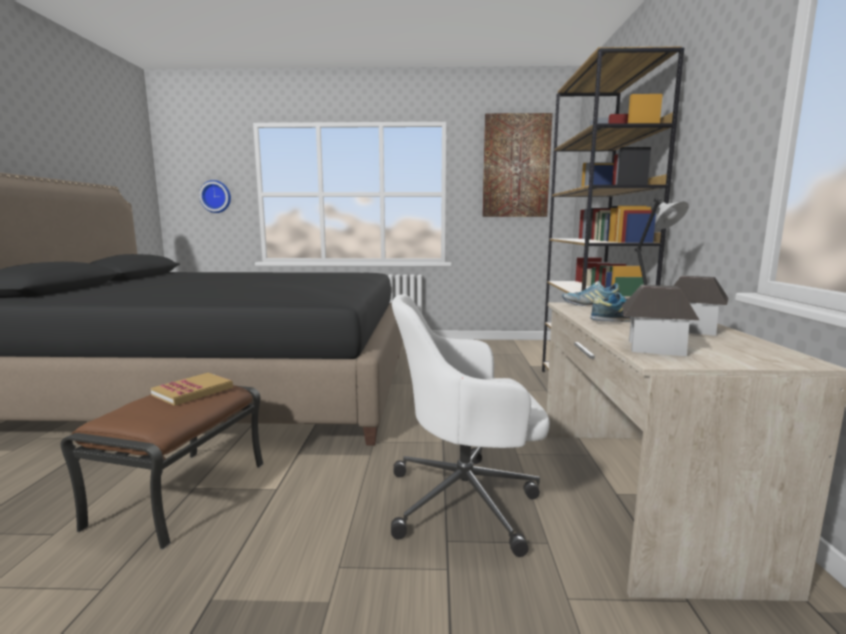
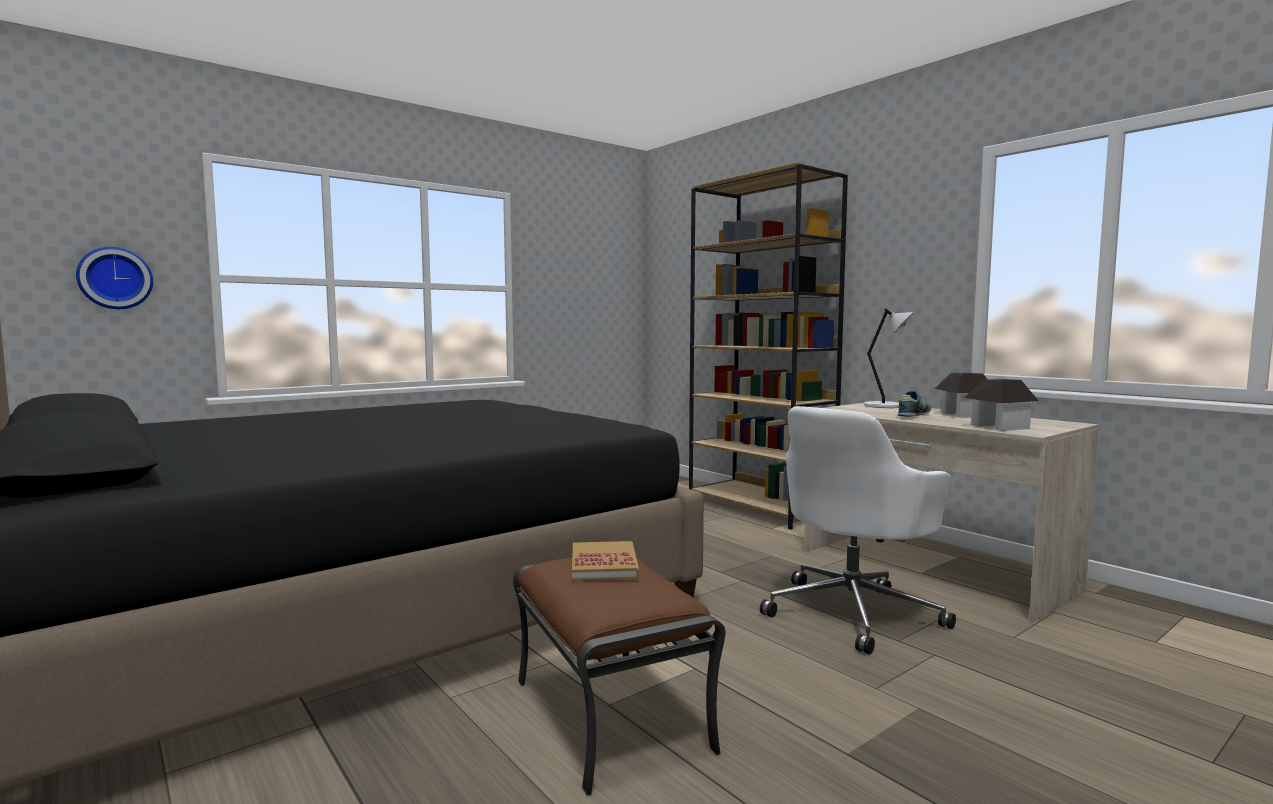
camera: 40 degrees left, 5 degrees down
(516, 166) = (589, 257): picture -> none
(590, 305) = (841, 408): shoe -> none

